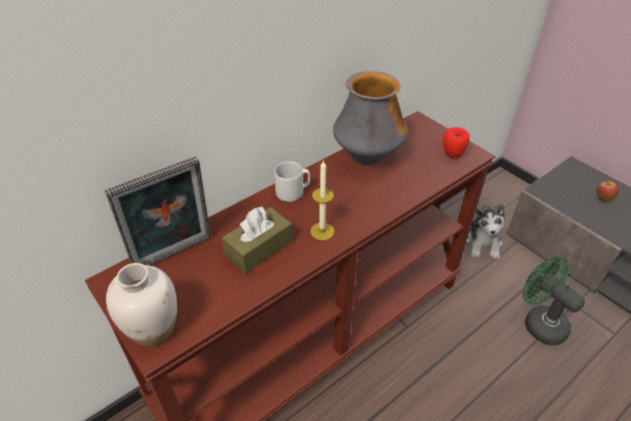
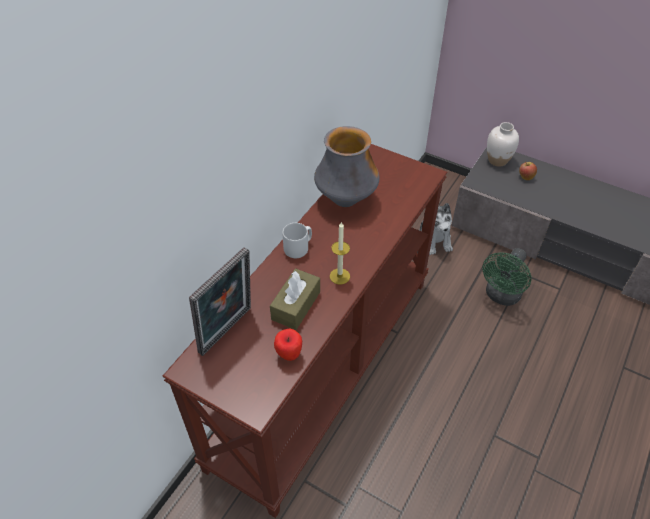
camera: 20 degrees left, 5 degrees up
(154, 330) = (247, 396): white vase -> white vase (497, 160)
(452, 155) = (413, 179): apple -> apple (289, 355)
(539, 322) = (501, 296): green fan -> green fan turned 90 degrees counterclockwise

